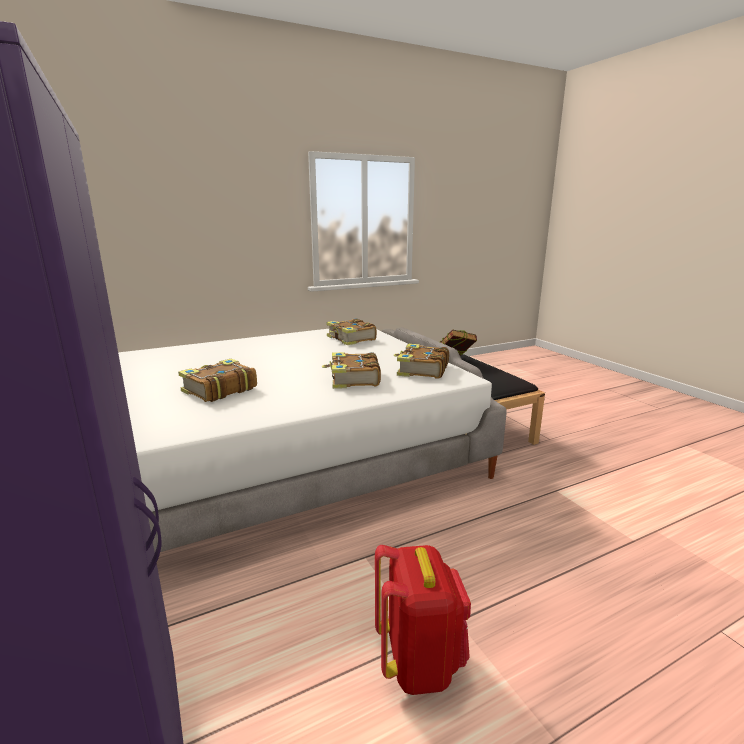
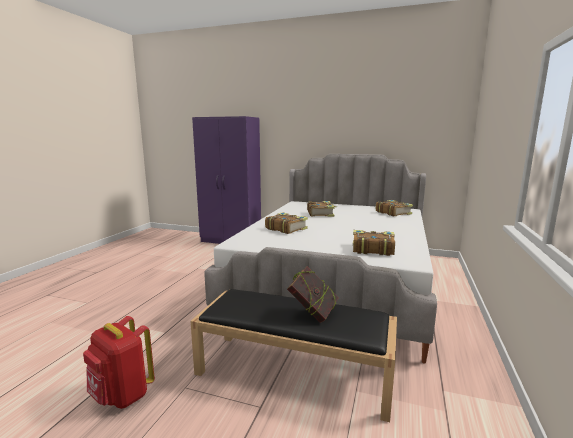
camera: 135 degrees right, 5 degrees down
(419, 662) = (194, 265): red backpack -> red backpack (122, 396)
(421, 370) = (265, 241): book -> book (393, 213)

